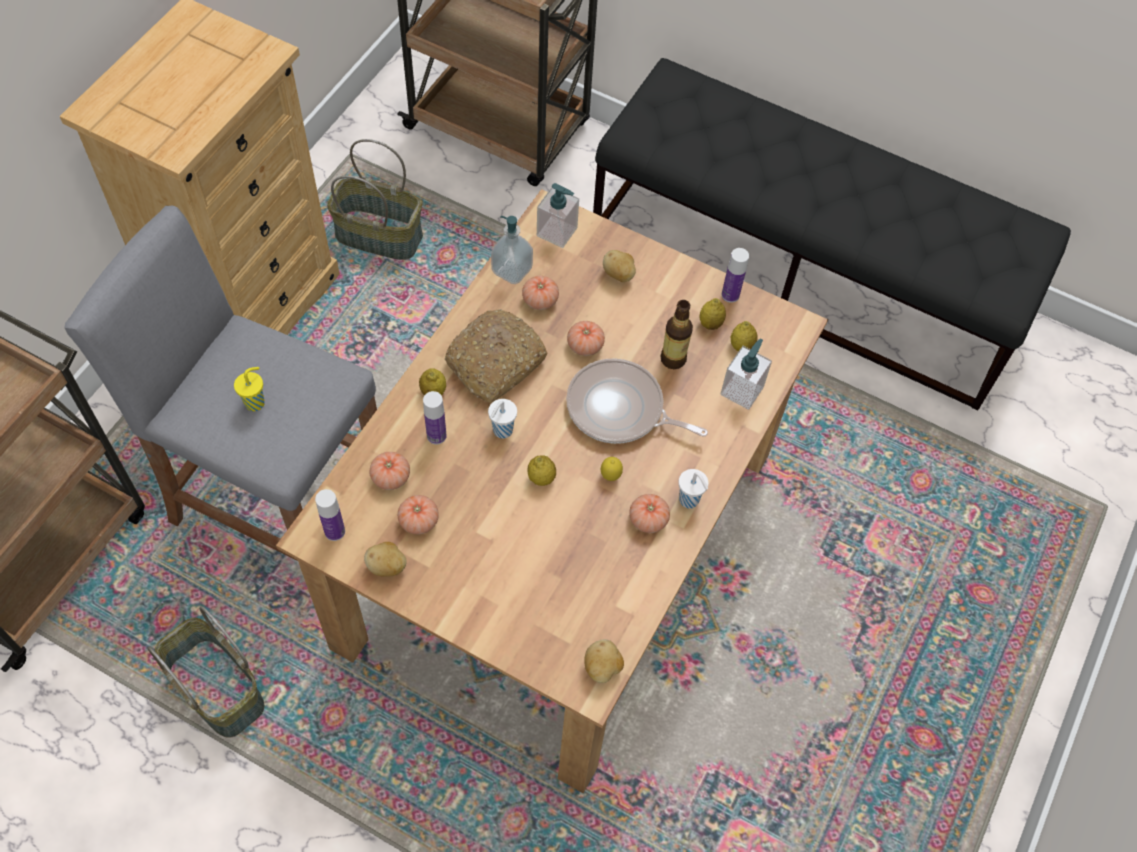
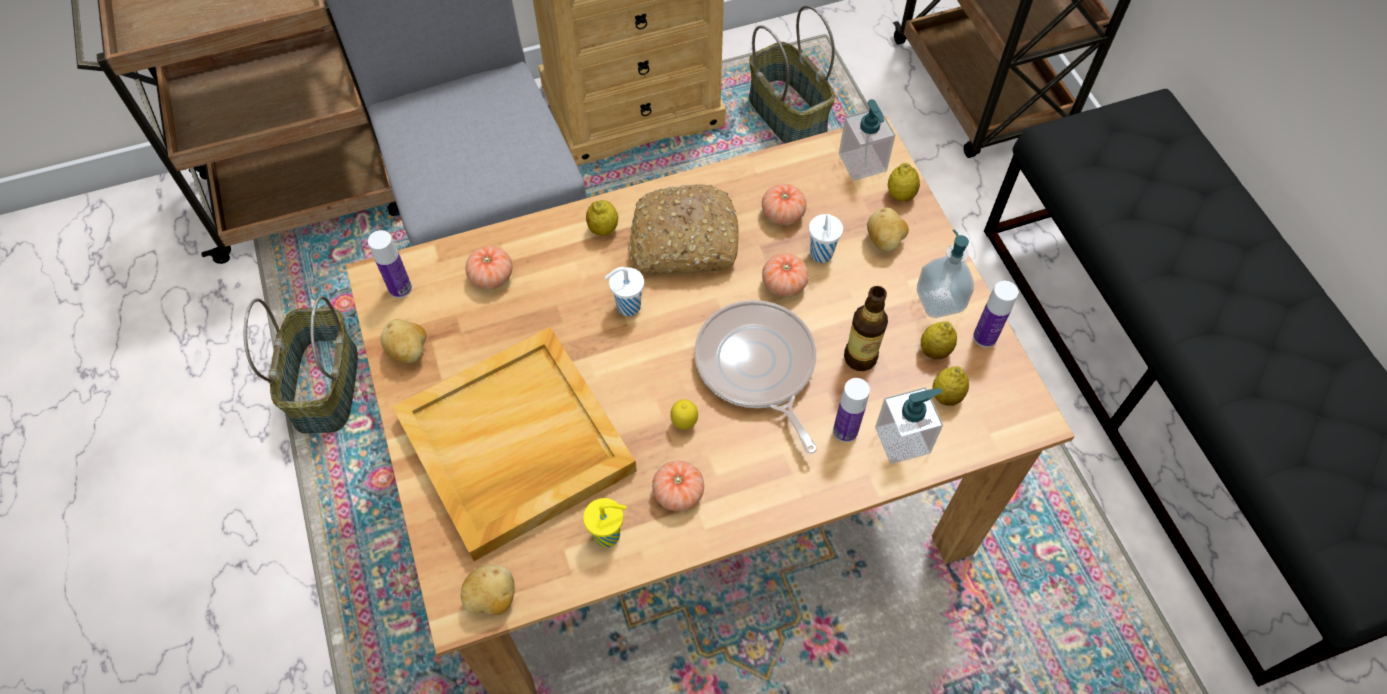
camera: 45 degrees right, 0 degrees up
(256, 402) = (460, 140): yellow cup -> yellow cup (608, 534)
(419, 521) = (475, 332): tomato -> none
(436, 436) = (566, 269): bottle -> bottle (845, 431)
(512, 270) = (783, 170): soap dispenser -> soap dispenser (940, 300)
(521, 570) = (514, 446): none -> beige tray
(541, 478) = (618, 376): lemon -> lemon (900, 195)
(690, 500) = (738, 507): white cup -> white cup (821, 255)

